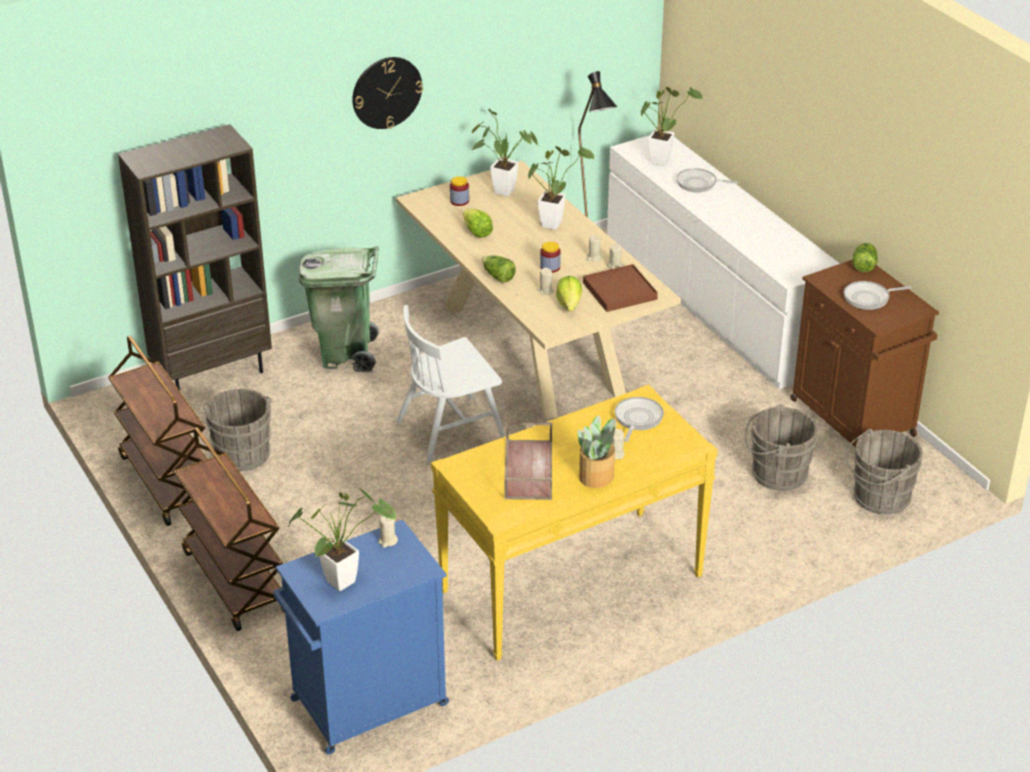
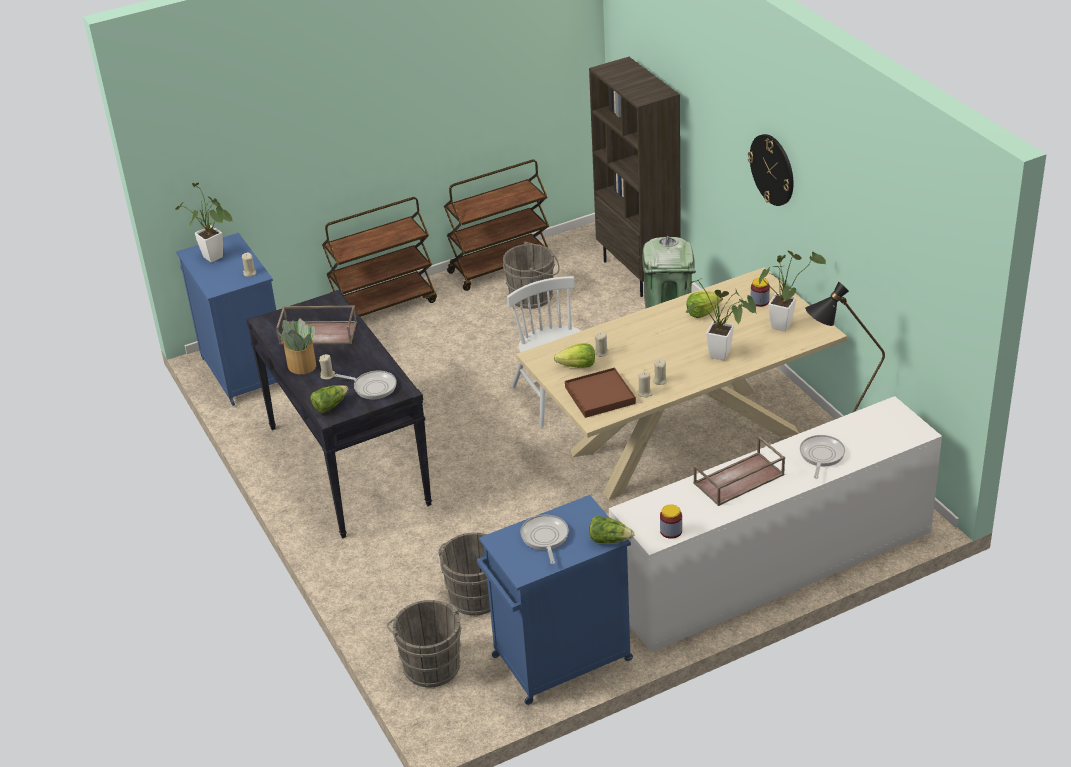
camera: 95 degrees right, 0 degrees up
(498, 276) = (626, 326): lettuce -> lettuce (330, 406)
(550, 267) = (642, 355): jar -> jar (671, 531)
(571, 584) = (347, 465): yellow console table -> black console table
(661, 159) = (871, 431): potted plant -> none
(737, 223) = (738, 480): none -> brown tray
(854, 419) = (559, 659): brown cabinet -> blue cabinet

